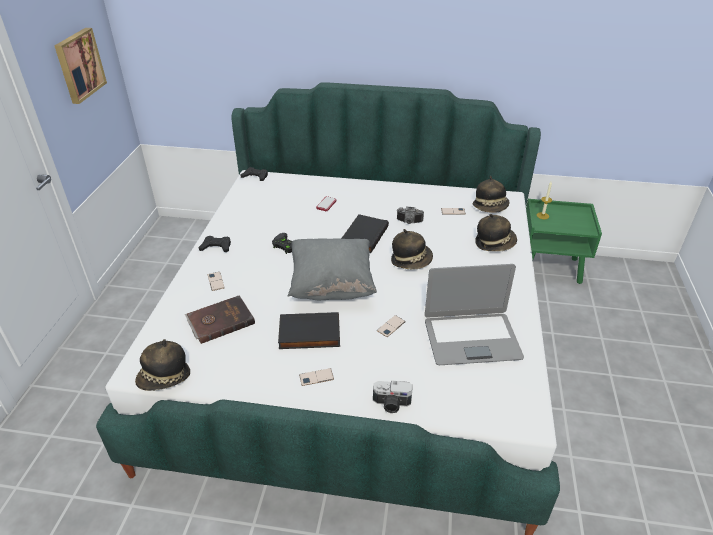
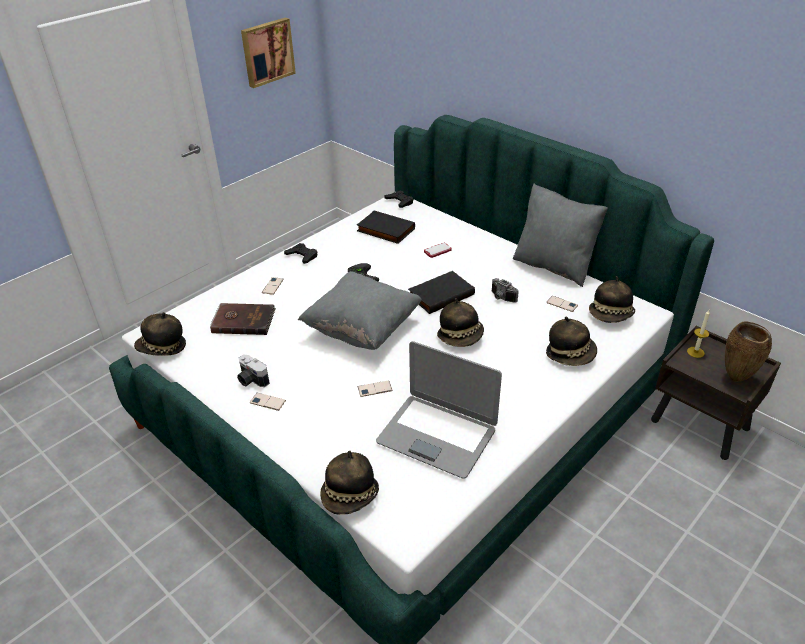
camera: 35 degrees right, 0 degrees up
(309, 335) = (298, 364): black book -> black book (385, 230)
(391, 404) = (302, 455): camera -> camera (251, 380)
(420, 187) = (554, 266): none -> grey pillow
(461, 416) = (350, 497): none -> hat
(550, 268) = (700, 425): green nightstand -> brown nightstand
(579, 223) = (736, 379): none -> brown vase

